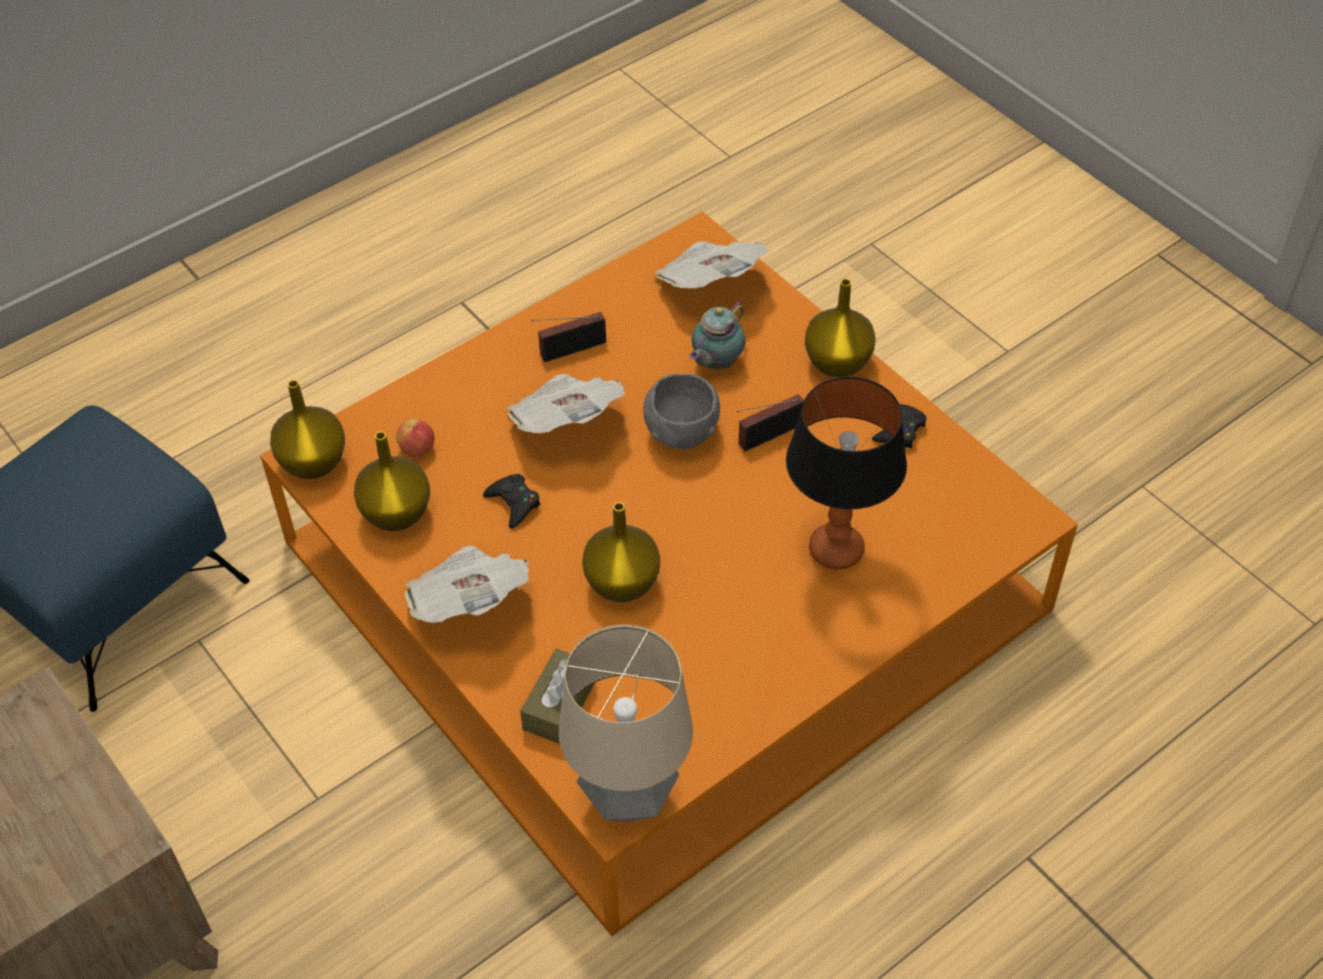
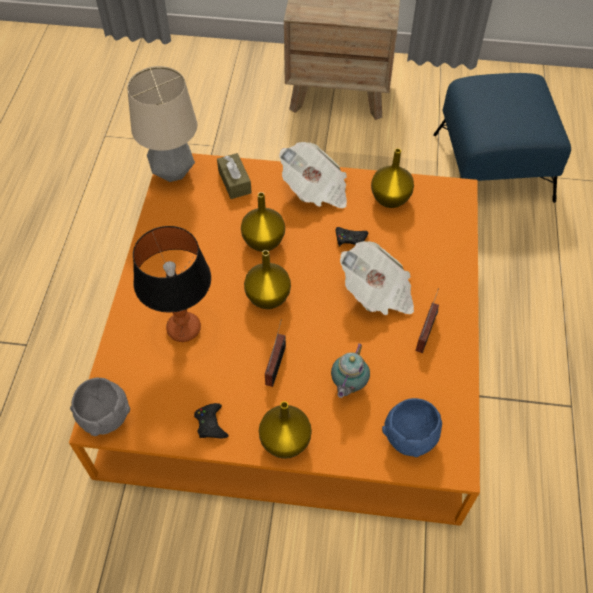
camera: 135 degrees right, 5 degrees up
(315, 463) = (452, 192): yellow vase -> yellow vase (267, 298)
(417, 449) = (421, 229): apple -> none
(681, 435) = (318, 330): grey bowl -> grey bowl (105, 416)
(710, 284) = (410, 437): newspaper -> blue bowl
(715, 363) = (348, 385): teapot -> teapot turned 150 degrees counterclockwise

